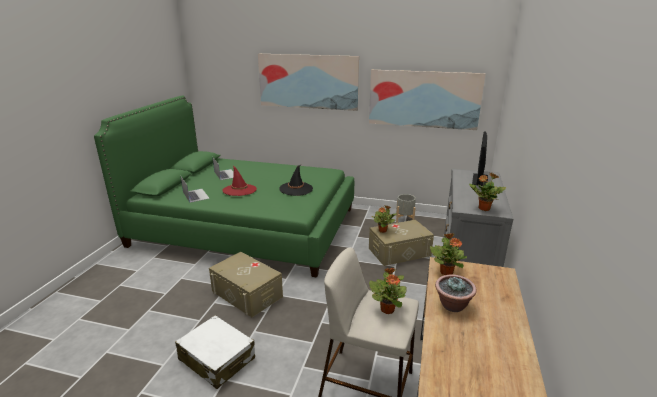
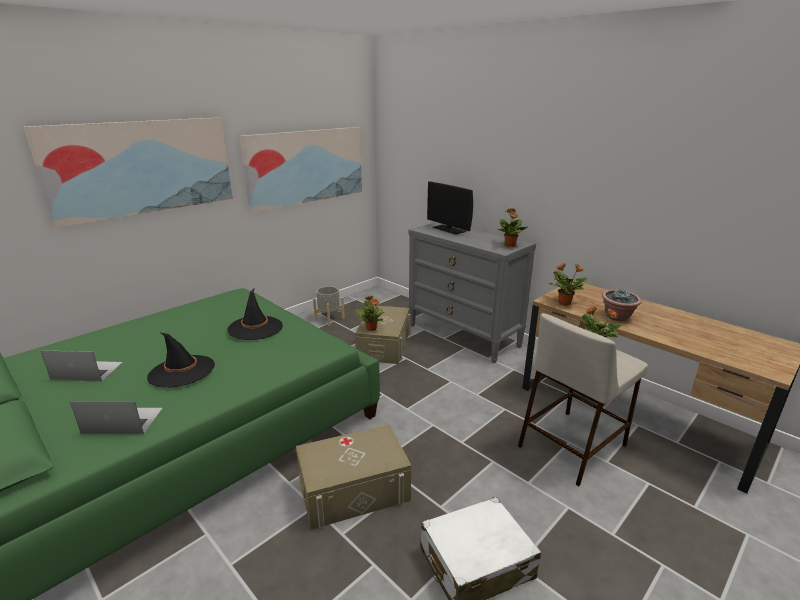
camera: 60 degrees left, 0 degrees up
(239, 190) = (181, 371): red hat -> black hat

